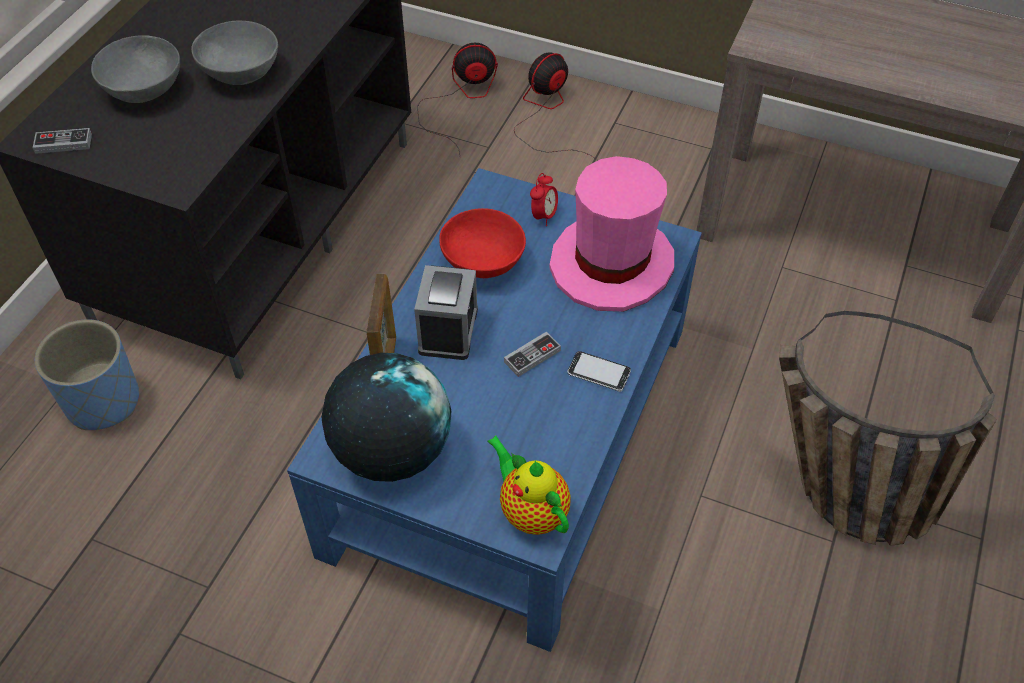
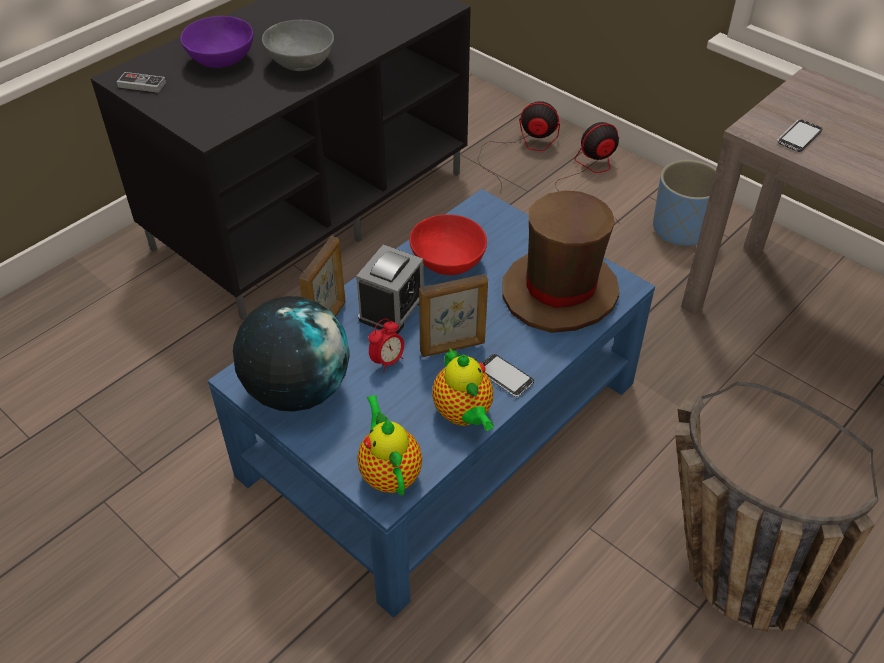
camera: 20 degrees right, 5 degrees down
(103, 402) = (132, 309): blue planter -> blue planter (681, 229)
(144, 90) = (221, 60): grey bowl -> purple bowl
(532, 356) = (453, 347): game controller -> picture frame
(543, 216) = (518, 239): alarm clock -> alarm clock (387, 361)
(577, 426) = (464, 415): none -> teapot
(612, 264) = (560, 292): pink hat -> brown hat
(801, 44) = (799, 137): none -> phone

